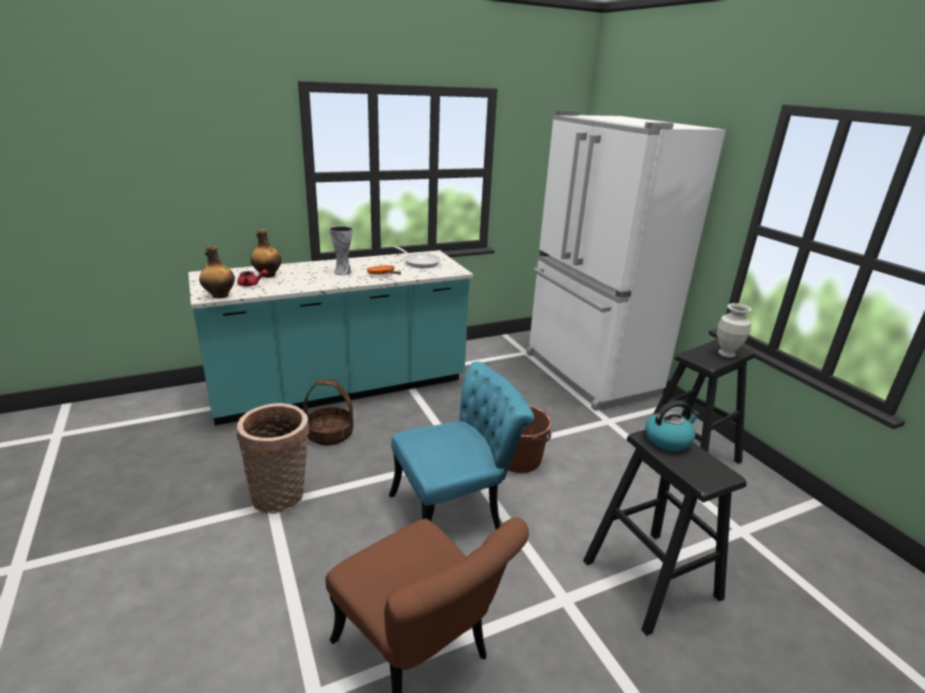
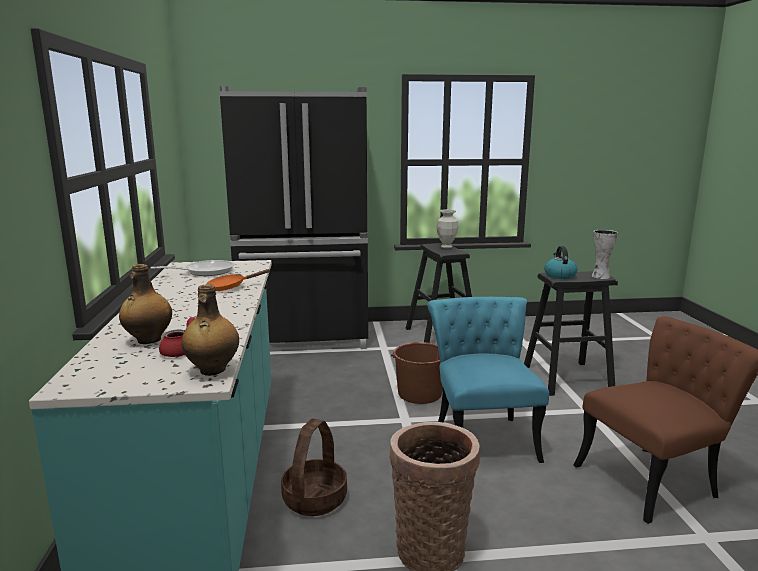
camera: 70 degrees left, 10 degrees down
(343, 272) = (194, 302): vase -> vase (599, 276)
(588, 374) = (305, 338): white fridge -> black fridge

